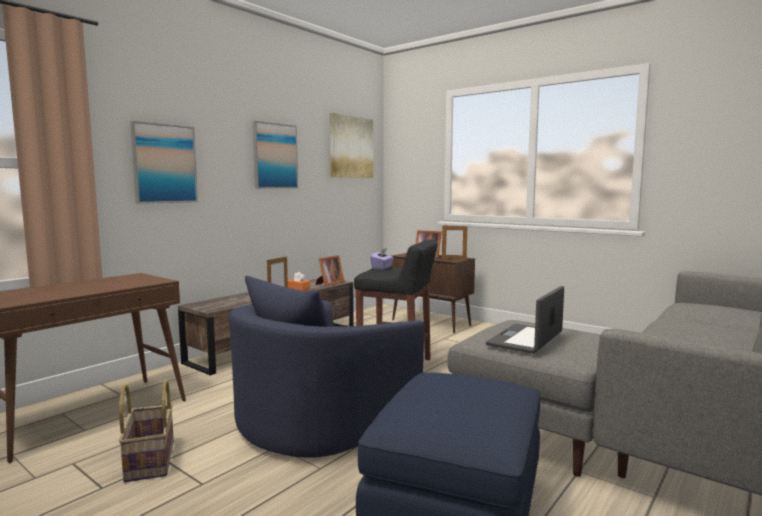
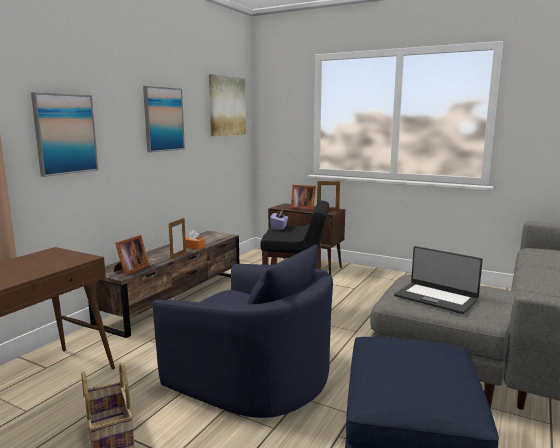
camera: 10 degrees left, 5 degrees up
(321, 419) = (253, 377): blue armchair -> blue armchair turned 90 degrees counterclockwise
(329, 284) = (218, 238): picture frame -> picture frame (130, 270)
(526, 339) = (436, 298): laptop -> laptop turned 75 degrees counterclockwise

